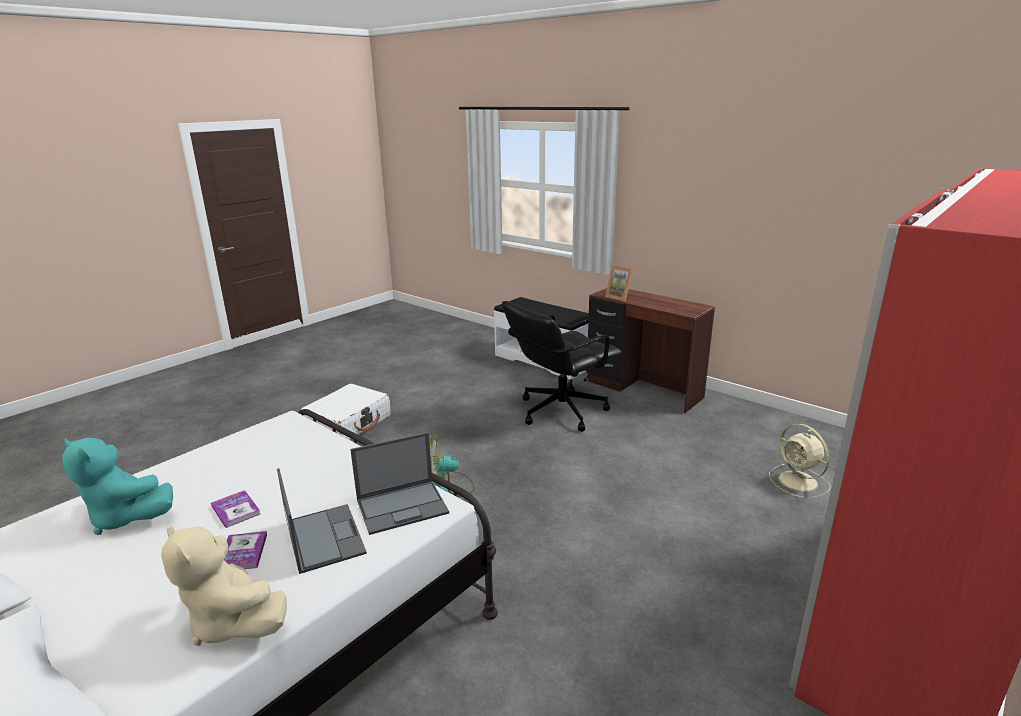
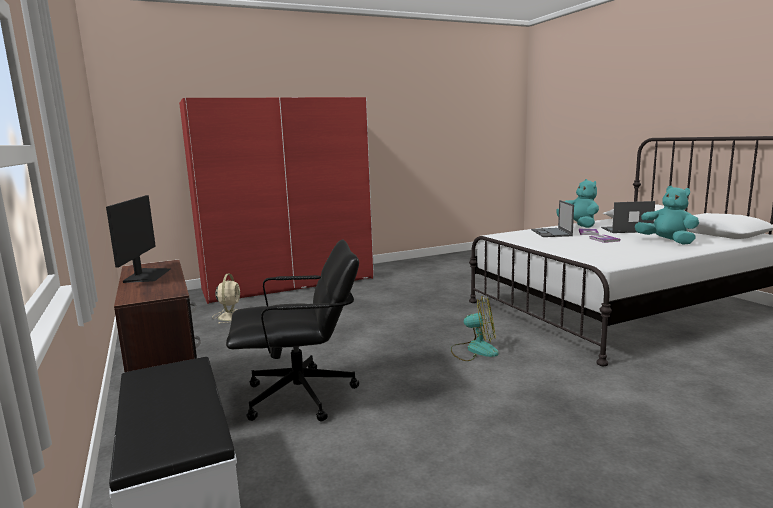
camera: 155 degrees left, 10 degrees down
(233, 622) = (579, 225): beige plush toy -> turquoise plush toy
(348, 423) = (588, 440): white suitcase -> none
(403, 506) = (514, 235): laptop -> laptop (625, 230)
(619, 297) = (168, 286): picture frame -> none
(662, 301) = (147, 275): none -> monitor

